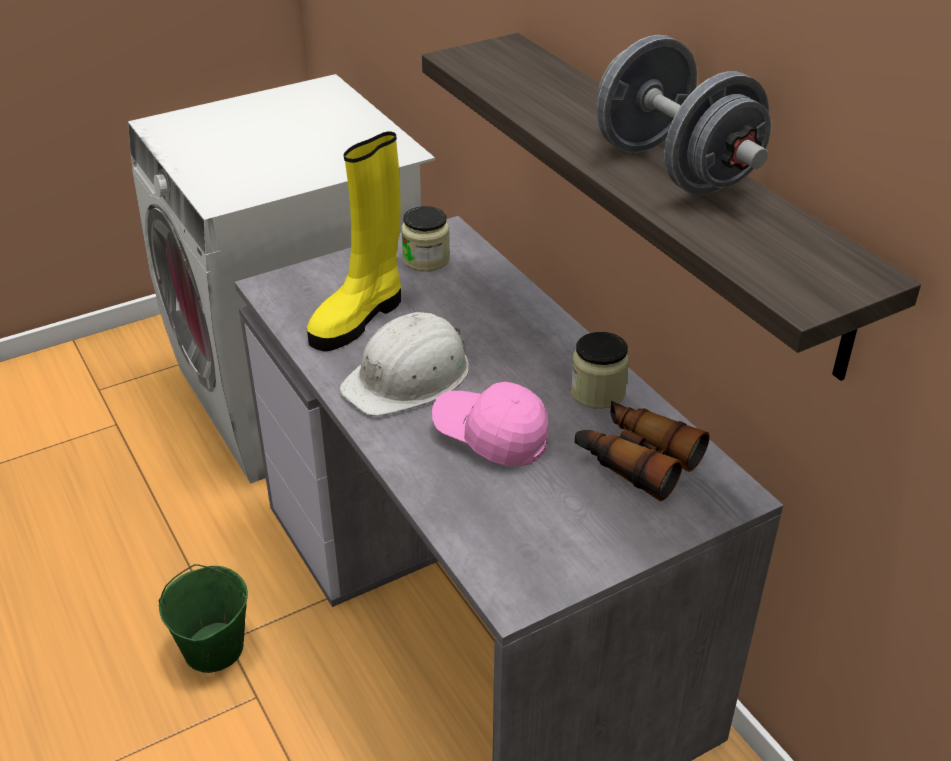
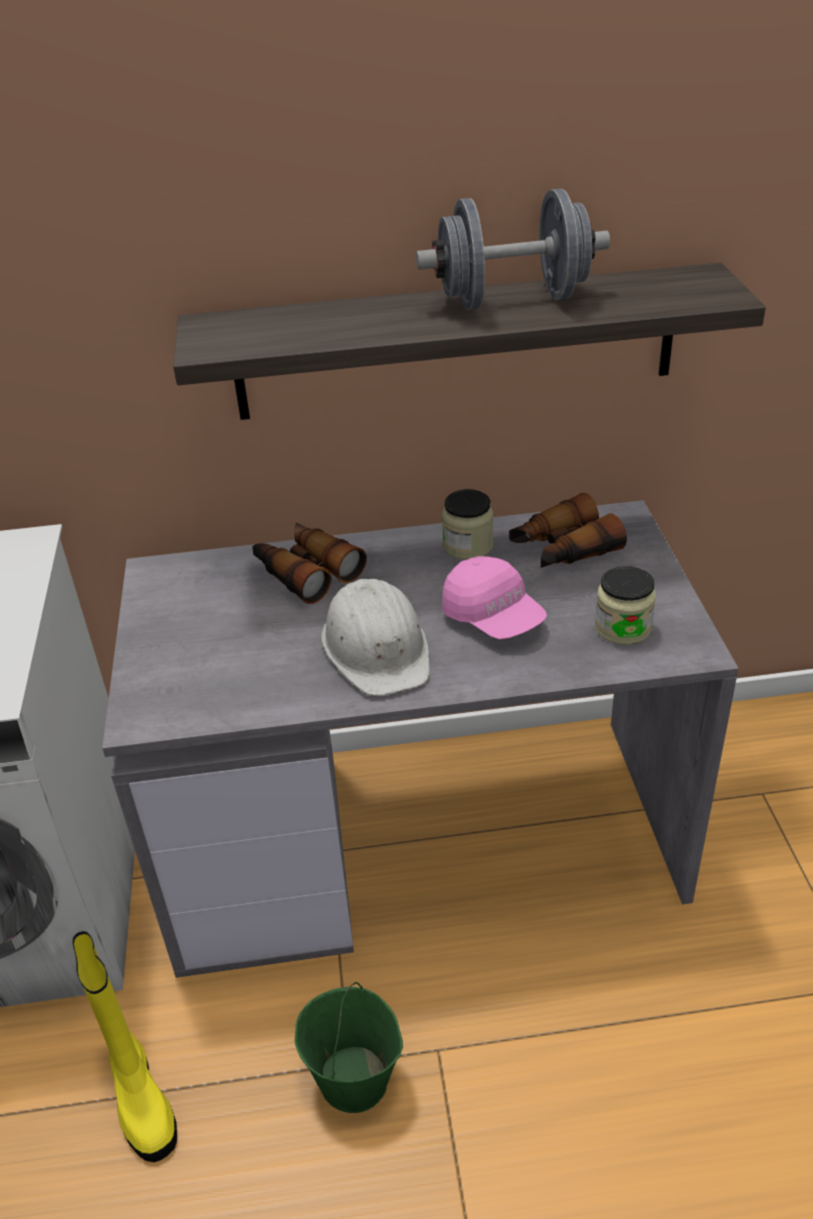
camera: 65 degrees left, 0 degrees up
(359, 318) = (255, 662): yellow boot -> yellow boot (140, 1097)
(426, 259) = (188, 595): jar -> jar (622, 628)
(490, 436) = (493, 617): pink cap -> pink cap turned 90 degrees counterclockwise
(494, 308) = (306, 572): none -> binoculars

